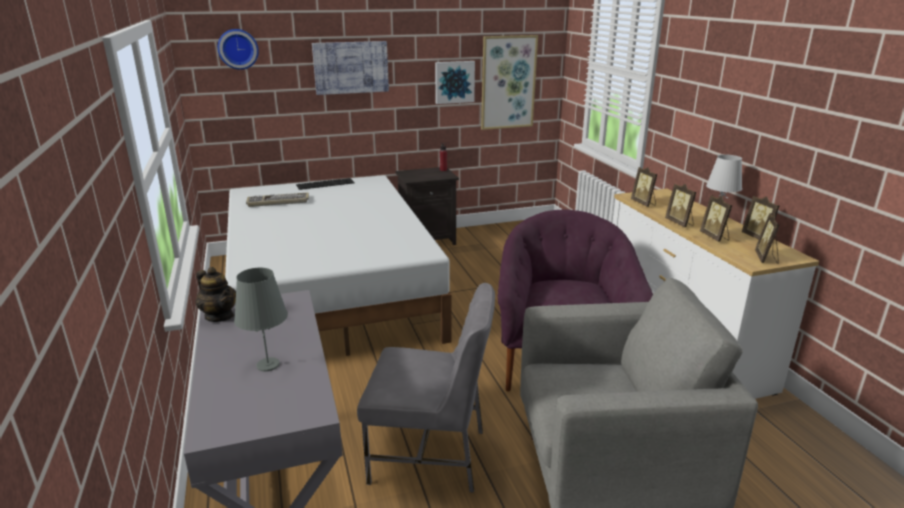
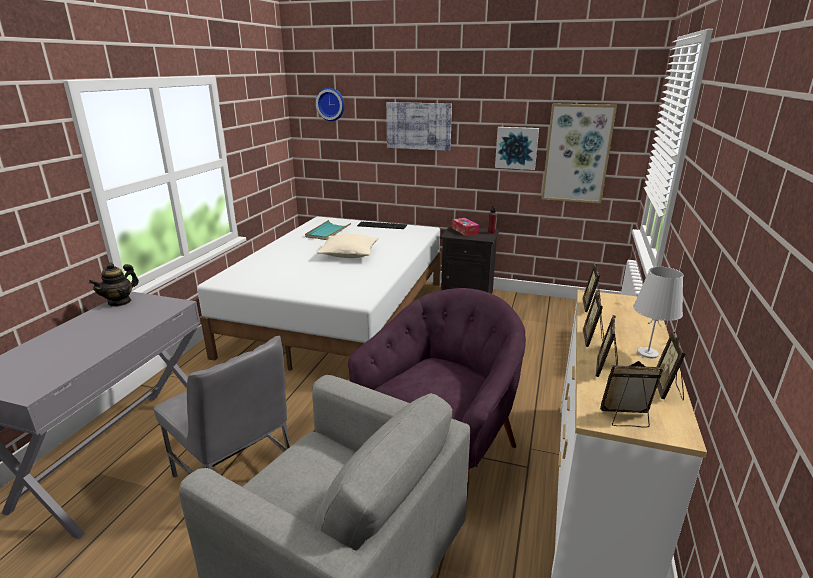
camera: 35 degrees right, 0 degrees up
(219, 316) = (119, 302): teapot -> teapot turned 45 degrees clockwise
(267, 365) = (75, 346): grey table lamp -> none
(277, 201) = (328, 232): keyboard -> turquoise tray
(342, 217) = (349, 254): none -> beige pillow
(418, 173) = (465, 231): none -> tissue box
(766, 258) = (626, 419): picture frame -> picture frame turned 45 degrees clockwise

